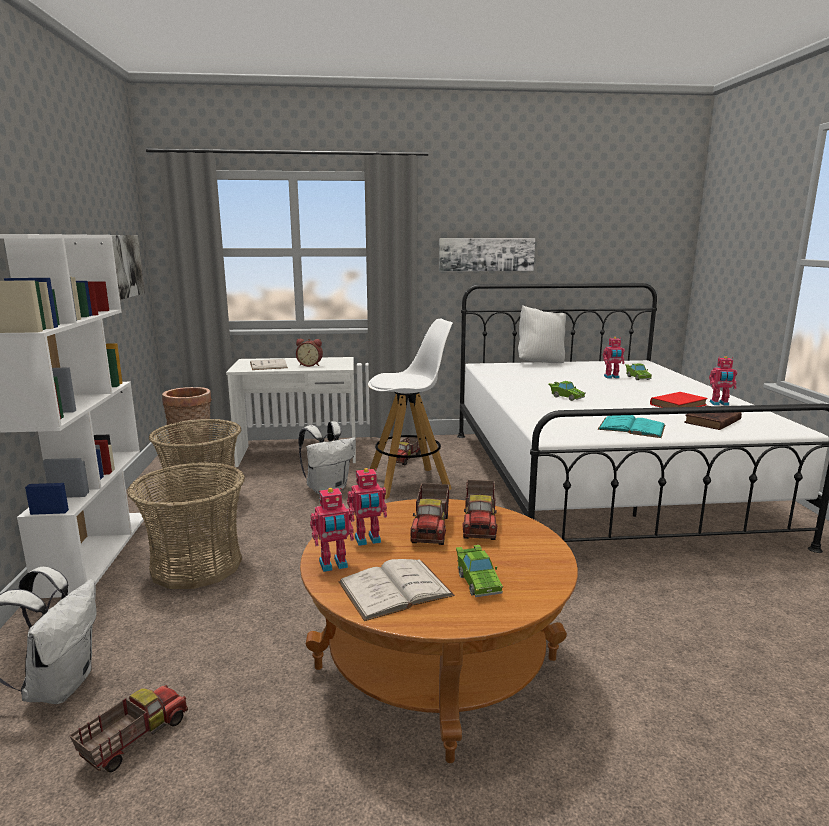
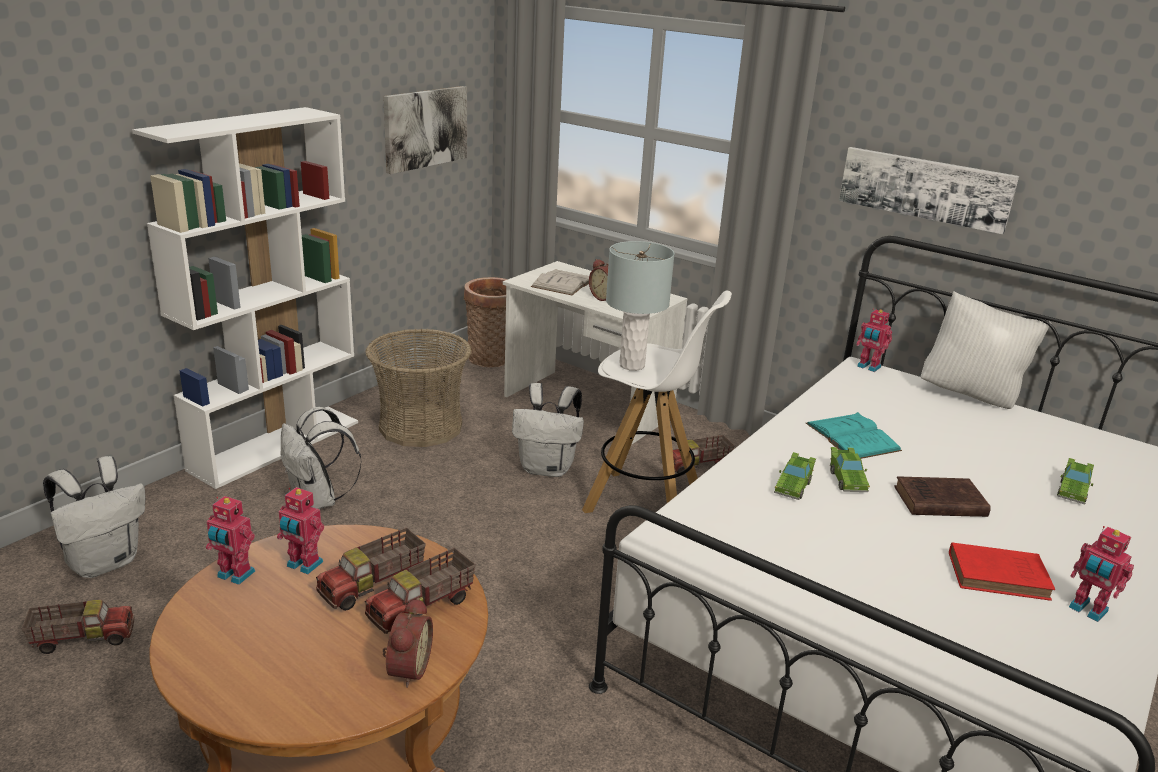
camera: 40 degrees right, 10 degrees up
(197, 565) = (318, 502): basket -> white backpack
(395, 589) = (227, 630): white book -> none
(397, 381) = (632, 365): none -> grey table lamp
(477, 581) = (293, 669): green toy car -> green toy car (793, 486)
(532, 549) = (406, 669): none -> alarm clock
(612, 377) = (1025, 471): toy robot -> toy robot (868, 367)
(631, 427) = (810, 578): turquoise book -> turquoise book (852, 437)
(711, 421) = (971, 634): brown book -> brown book (937, 502)

